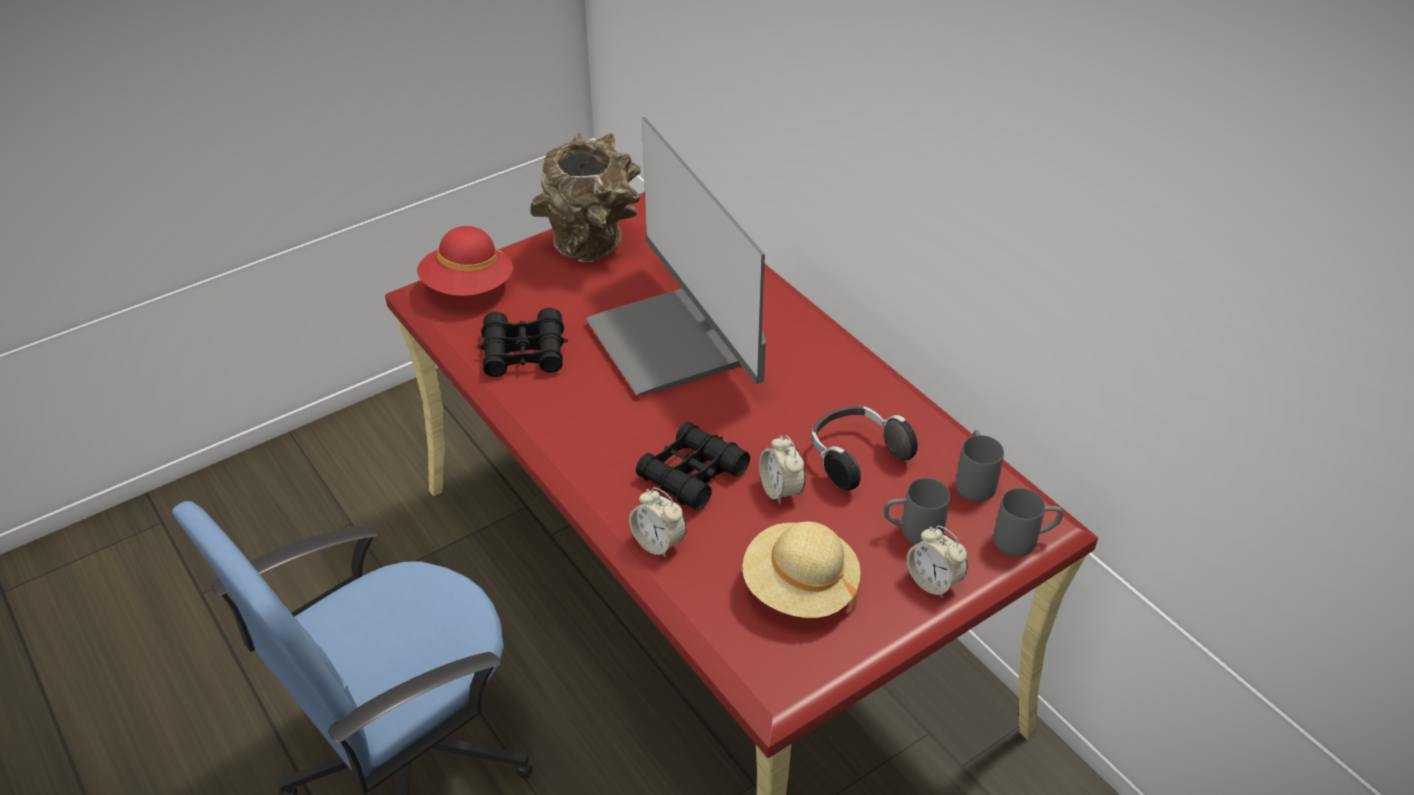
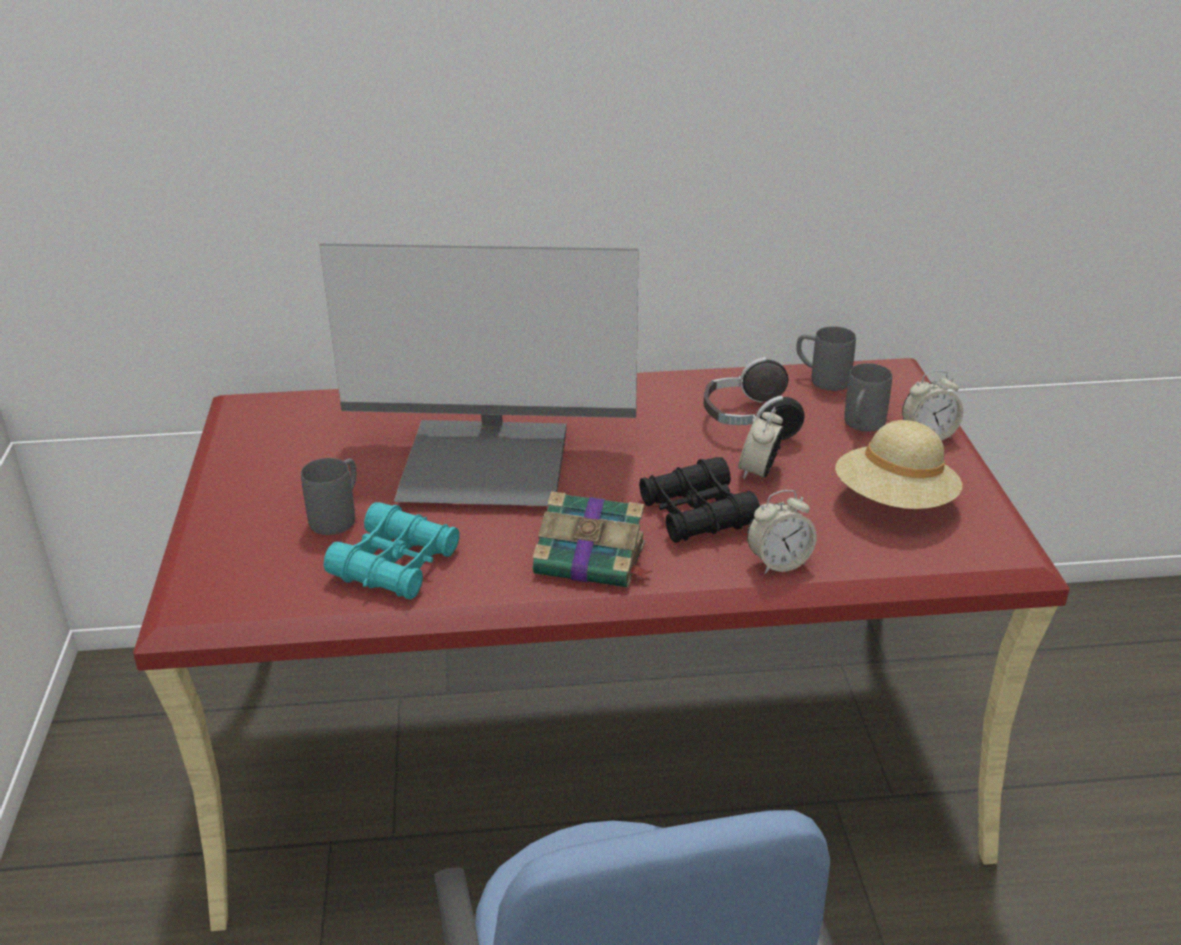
camera: 60 degrees left, 10 degrees down
(468, 287) = (225, 572): red hat -> none
(524, 353) = (395, 564): black binoculars -> turquoise binoculars
(593, 246) = (268, 465): brown vase -> none
(593, 442) = (592, 560): none -> book
(781, 490) = (759, 472): alarm clock -> alarm clock turned 105 degrees clockwise
(1024, 540) = (907, 382): grey mug -> grey mug (339, 516)

